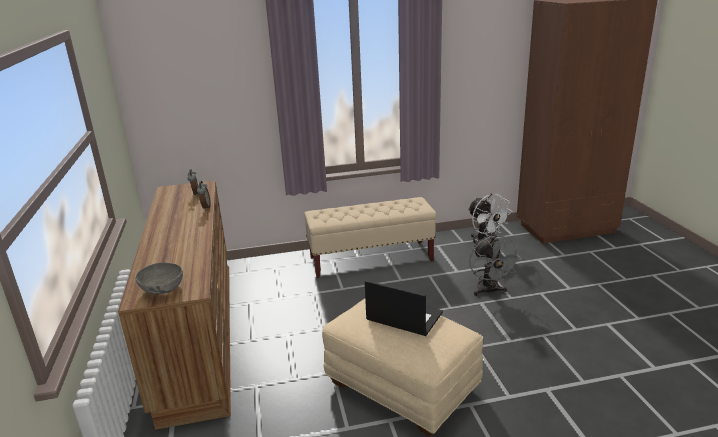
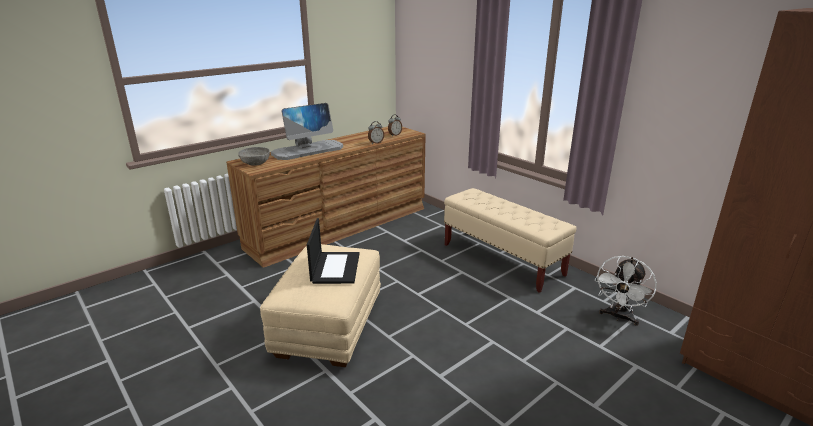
camera: 60 degrees right, 0 degrees up
(169, 248) = (308, 150): none -> monitor
(489, 291) = (519, 342): grey fan -> none

